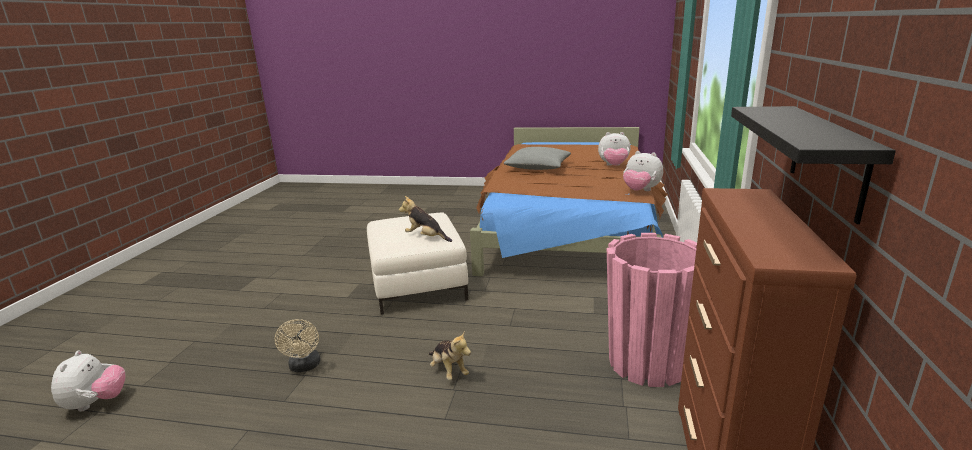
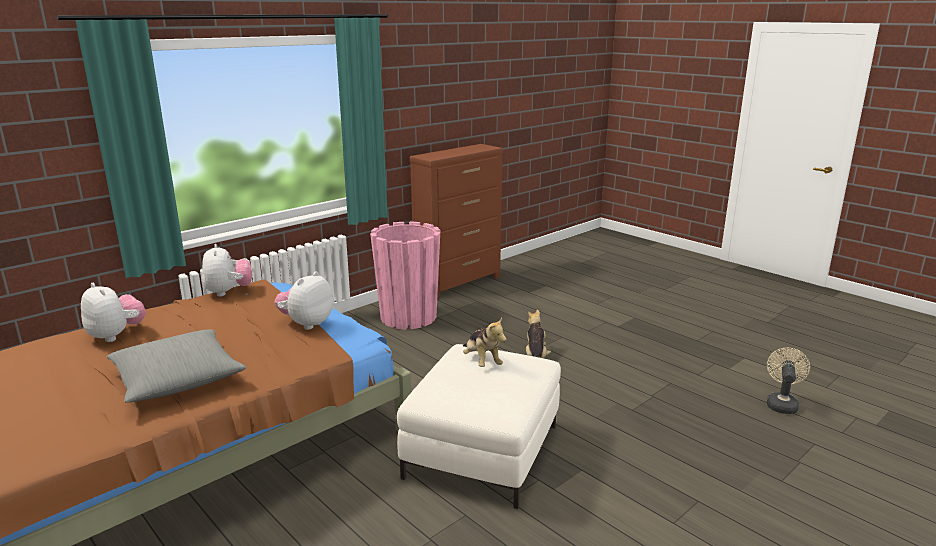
camera: 145 degrees left, 0 degrees up
(96, 403) = (852, 442): plush toy -> plush toy (306, 324)
(304, 367) = (650, 402): beige fan -> beige fan (781, 403)
(828, 159) = (441, 122): black shelf -> none

